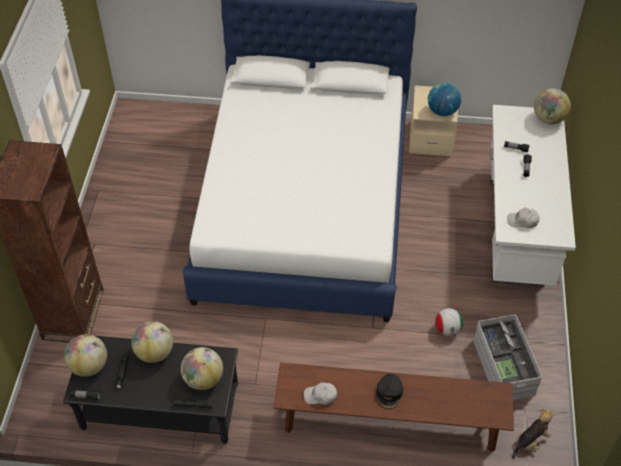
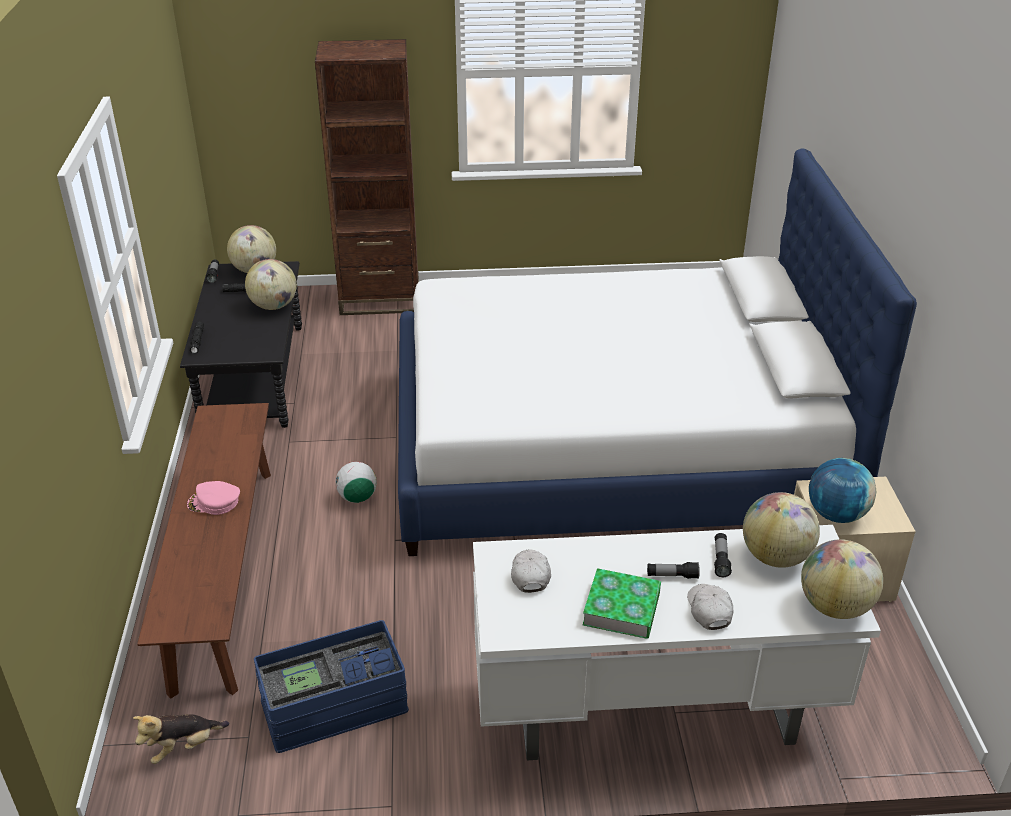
camera: 80 degrees right, 15 degrees down
(203, 379) = (235, 343): globe -> globe (775, 557)
(320, 396) = (212, 441): white cap -> white cap (709, 610)
(389, 393) = (214, 502): black cap -> pink cap
(447, 329) = (403, 626): football -> football (357, 497)
(503, 366) = (334, 703): grey storage box -> blue storage box
(530, 441) = (183, 747): plush toy -> plush toy turned 105 degrees clockwise
(548, 191) = (621, 609): none -> book

